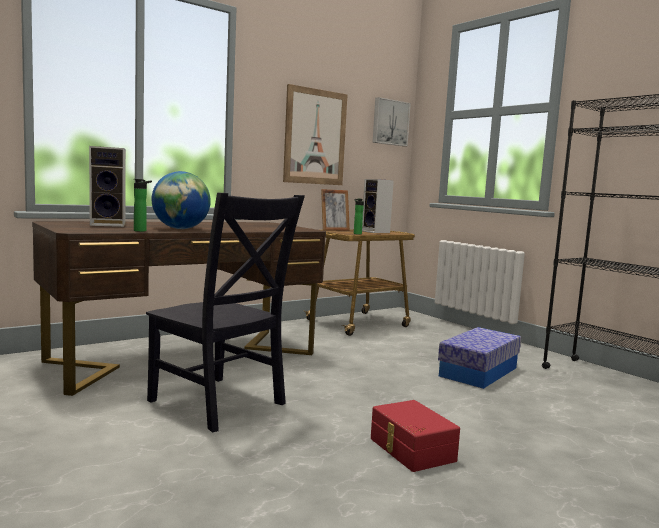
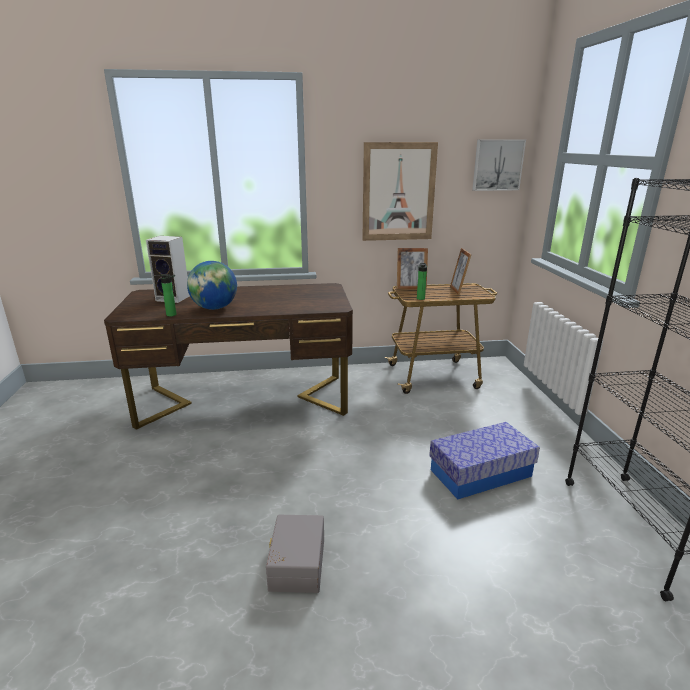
camera: 30 degrees right, 15 degrees up
(220, 404) = (213, 462): black chair -> none
(376, 232) = (458, 290): speaker -> picture frame
(410, 450) = (295, 563): red storage box -> grey storage box

